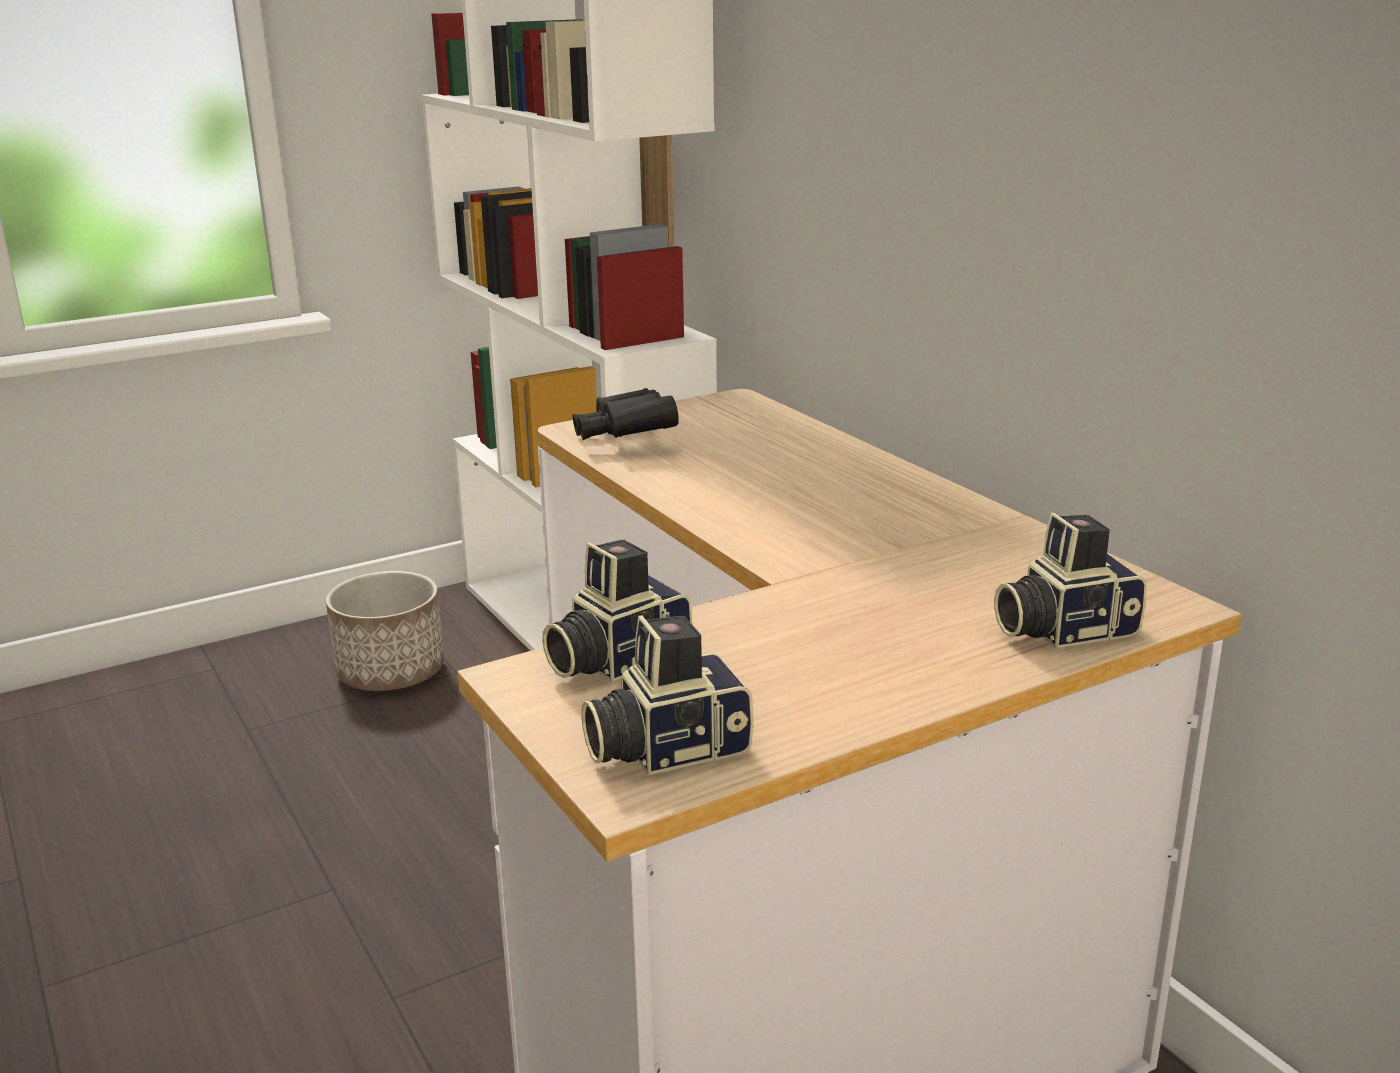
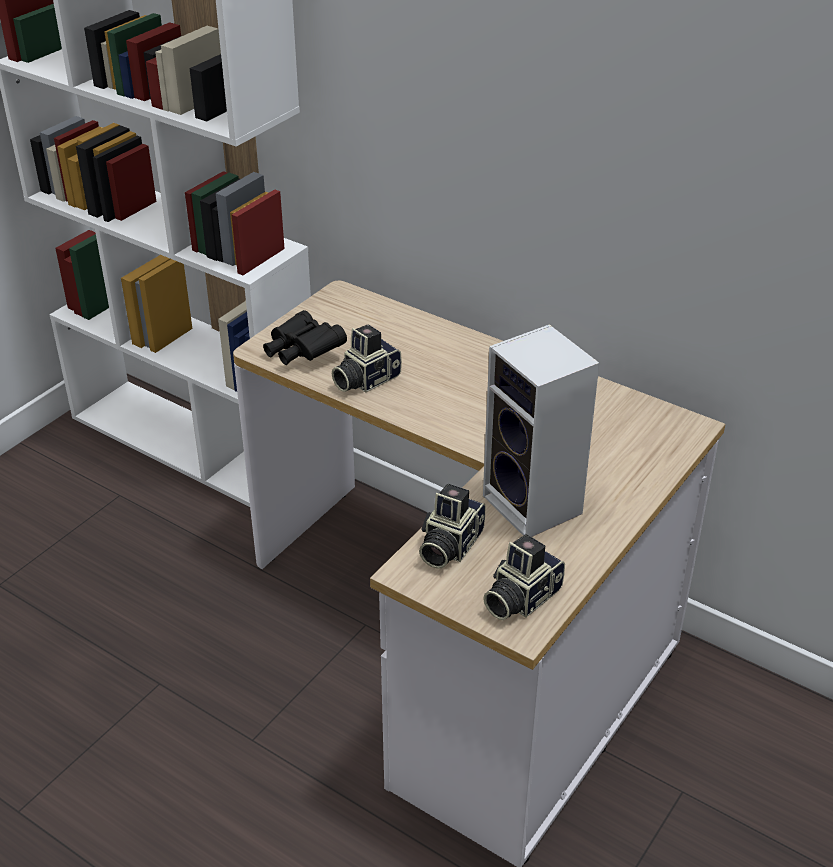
camera: 25 degrees left, 15 degrees up
(391, 671) = (70, 507): planter -> none
(805, 645) = (536, 506): none -> speaker
(1062, 629) = (651, 459): camera -> camera (365, 379)

